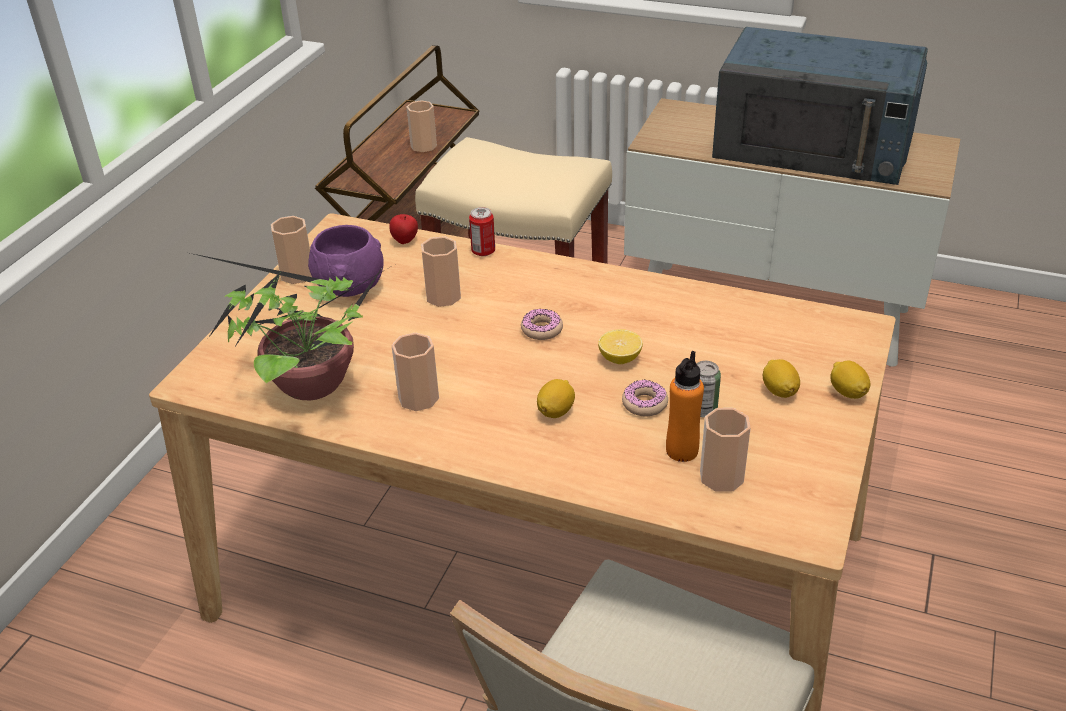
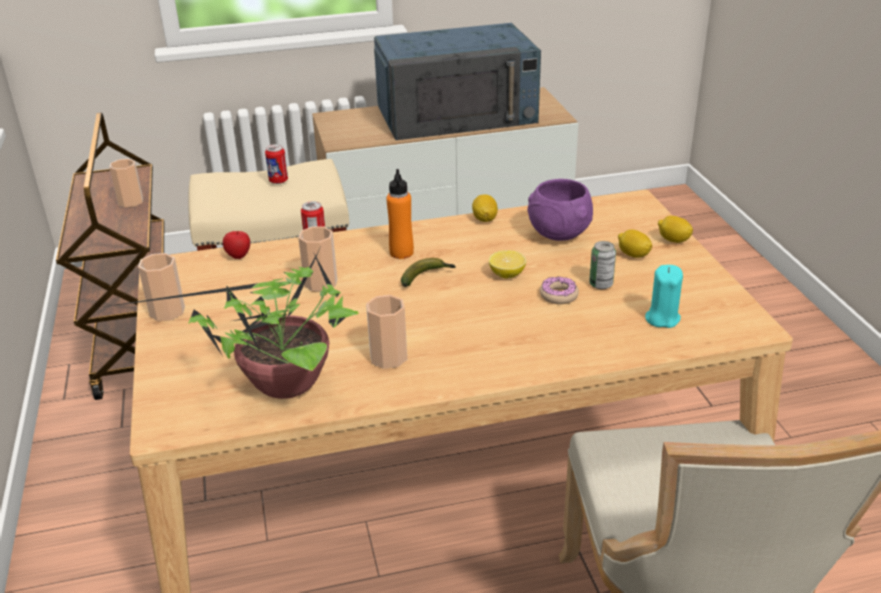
camera: 35 degrees left, 5 degrees down
(349, 290) = (232, 306): purple bowl -> purple bowl (560, 236)
(529, 170) = (278, 181): none -> can
(542, 329) = (427, 277): donut -> banana
(556, 411) = (504, 324): lemon -> lemon (484, 219)
(681, 451) = (618, 313): orange bottle -> orange bottle (401, 253)
(721, 477) = (662, 318): cup -> turquoise candle

